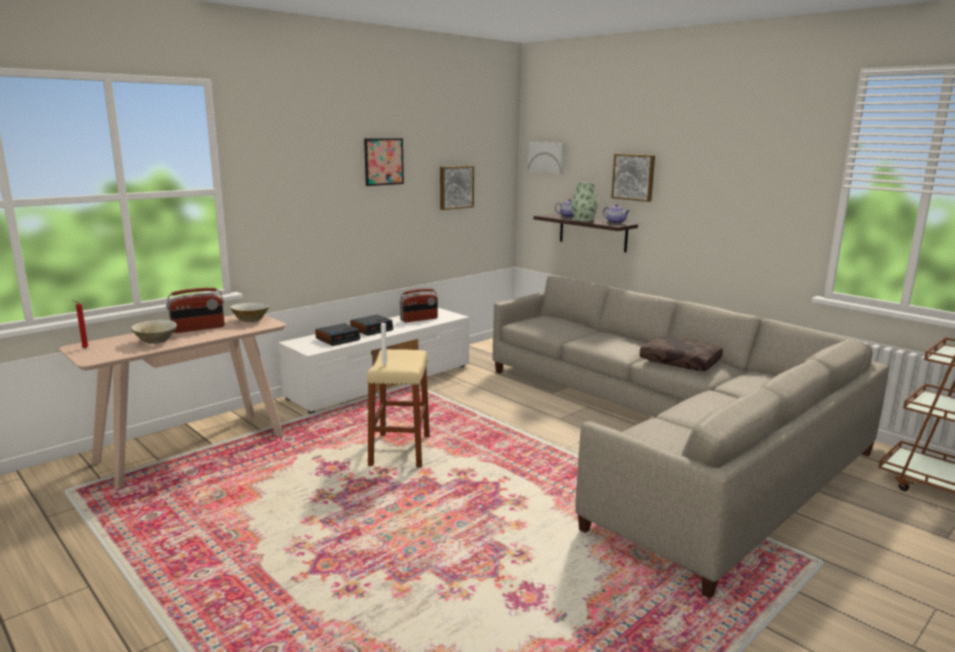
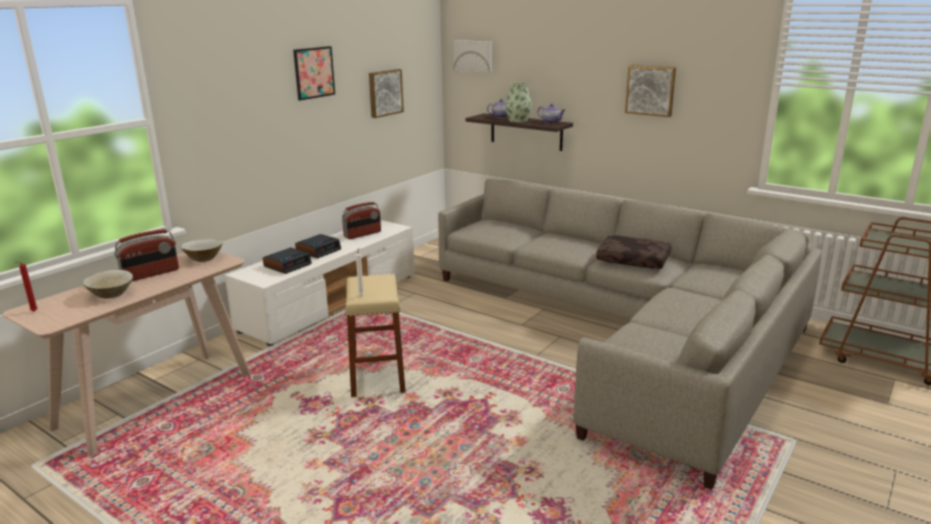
camera: 10 degrees left, 5 degrees up
(634, 177) = (567, 76): picture -> picture (650, 90)

